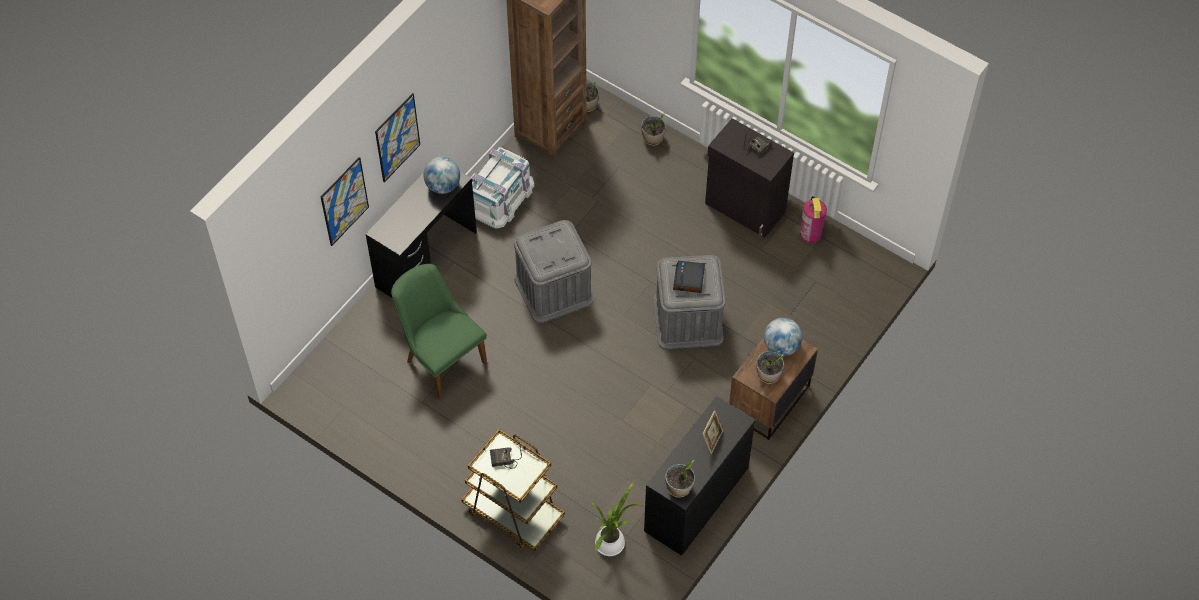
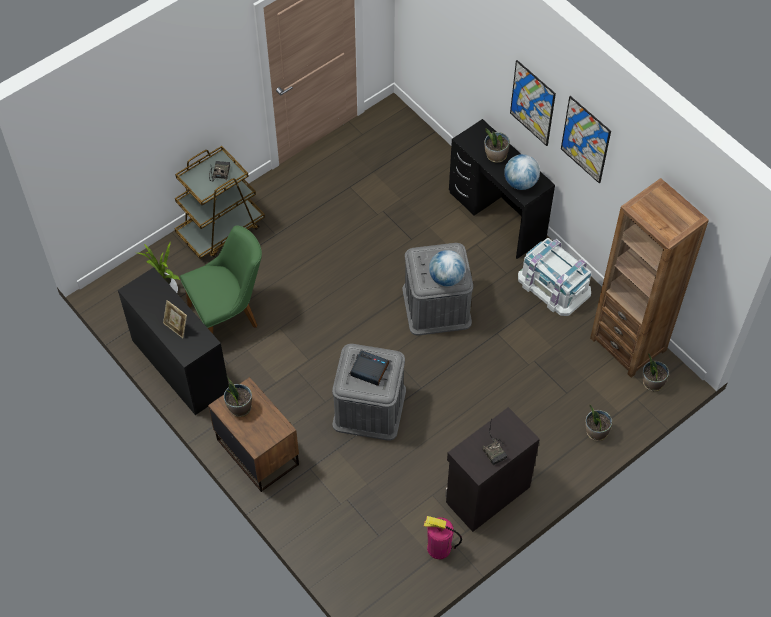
camera: 105 degrees right, 0 degrees up
(344, 201) = (478, 64): picture -> picture (585, 139)
(440, 358) = (389, 207): green chair -> green chair (229, 314)
(679, 488) = (140, 290): potted plant -> potted plant (495, 155)
(781, 346) = (267, 427): globe -> globe (446, 278)

